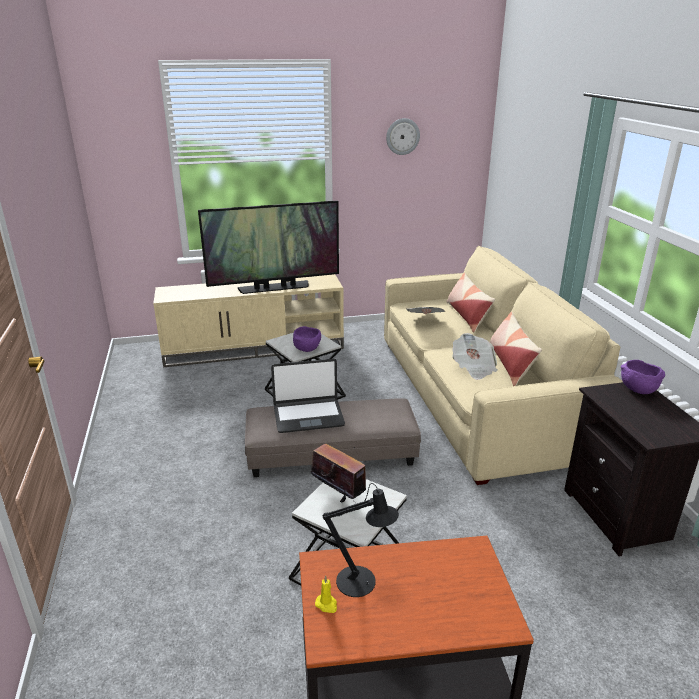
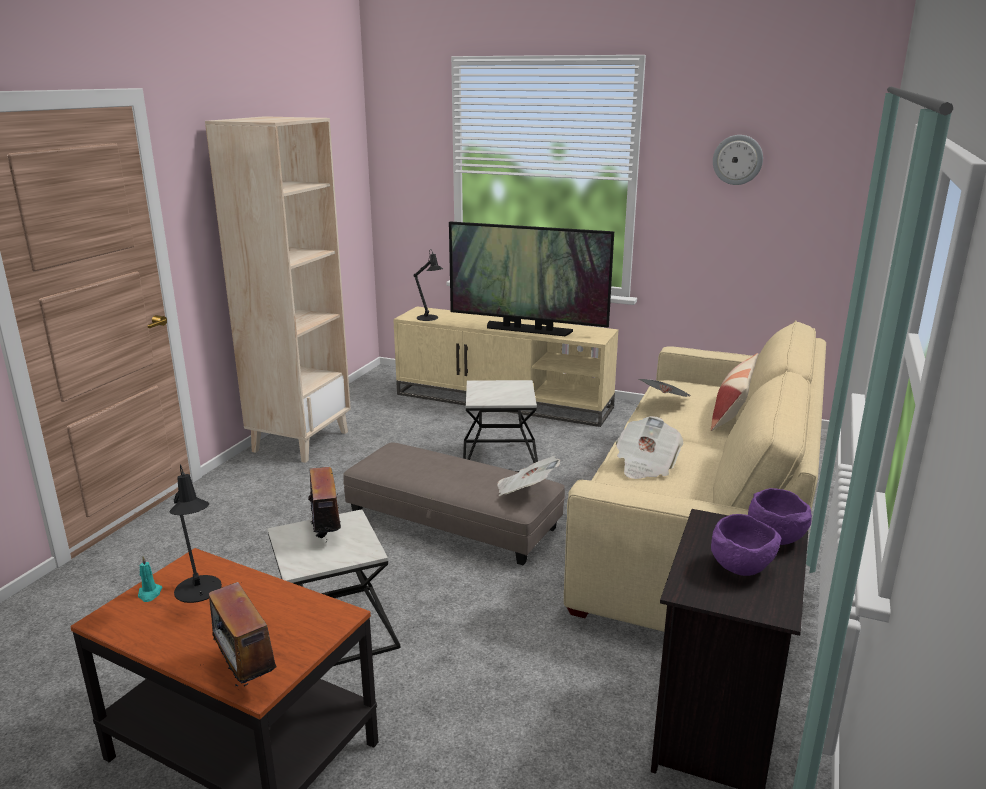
camera: 35 degrees right, 5 degrees down
(129, 433) = (300, 441): none -> beige bookcase
(184, 295) = (429, 318): none -> black table lamp
(307, 349) = (495, 399): purple bowl -> purple bowl (741, 567)
(308, 416) = (429, 464): laptop -> none
(327, 605) = (149, 594): yellow candle -> turquoise candle
(396, 412) = (525, 491): none -> newspaper
(486, 620) = (245, 674): none -> radio
(510, 364) = (705, 476): pillow -> none

